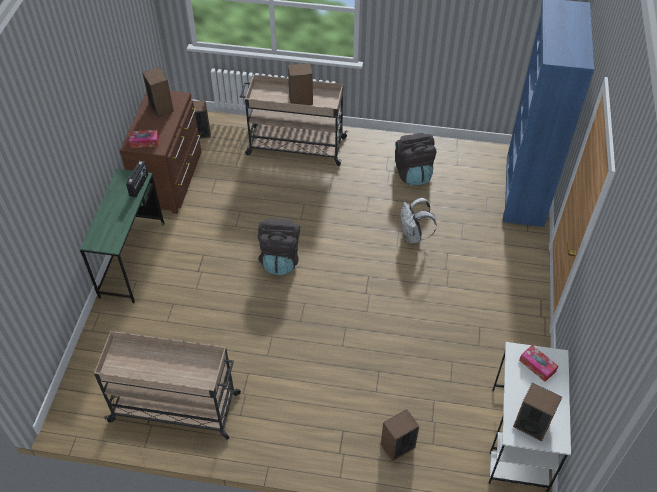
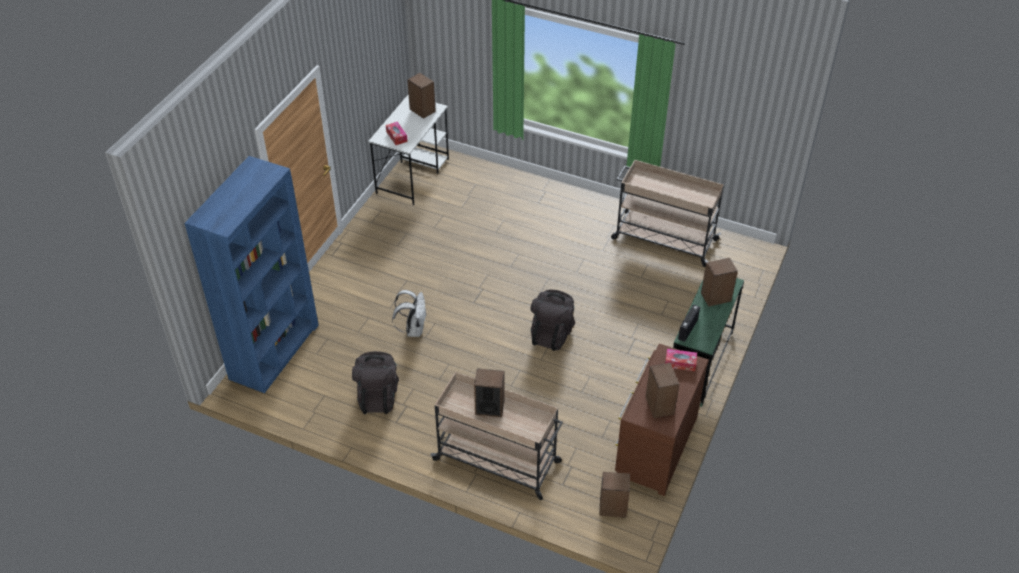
camera: 165 degrees left, 5 degrees down
(397, 446) = (501, 187): speaker -> speaker (716, 297)

